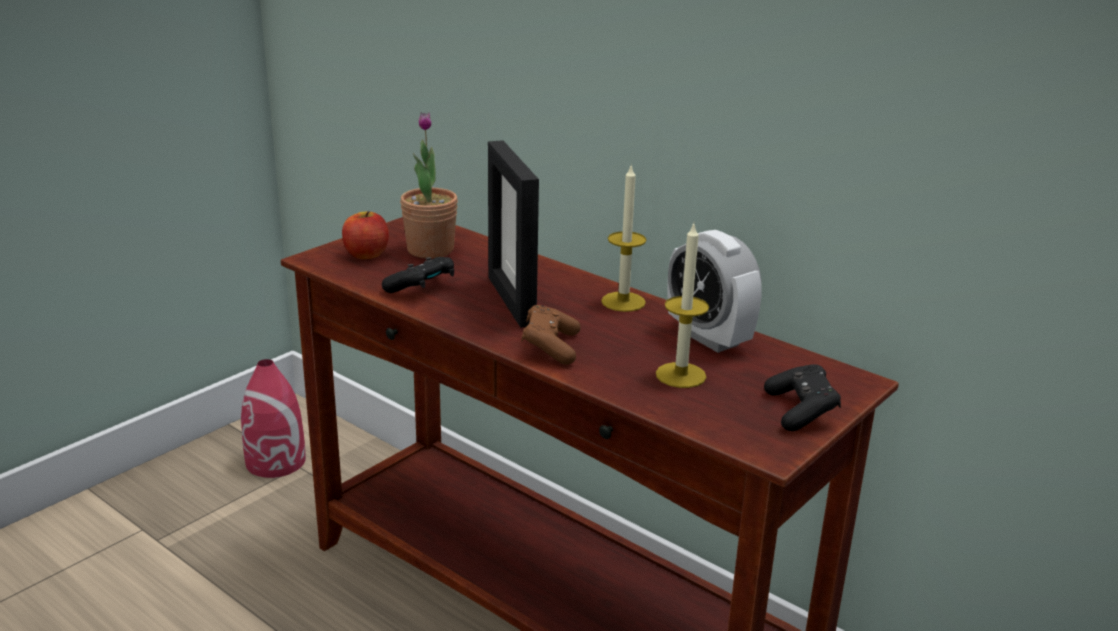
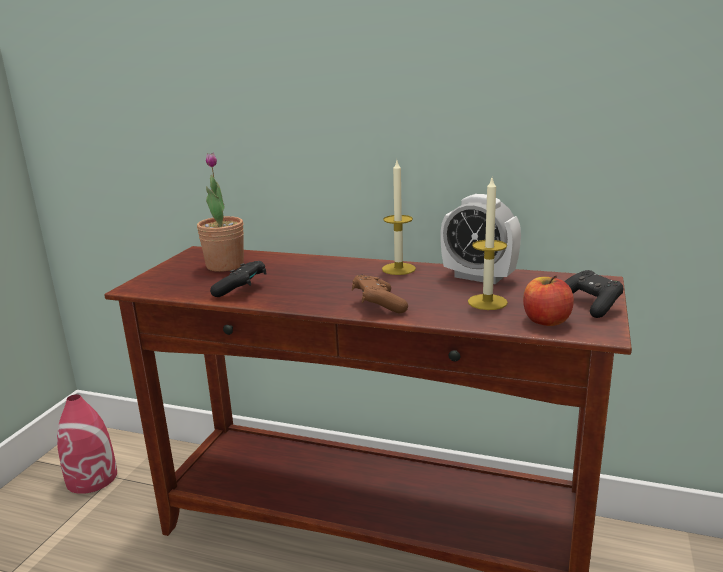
camera: 20 degrees left, 5 degrees down
(366, 254) = (176, 277): apple -> apple (546, 321)
(514, 300) = (320, 283): picture frame -> none

